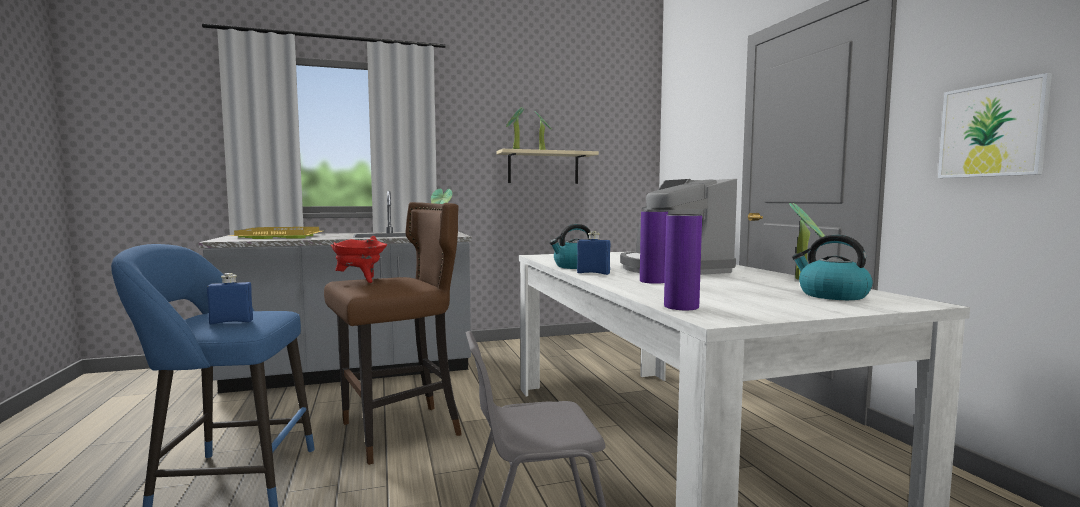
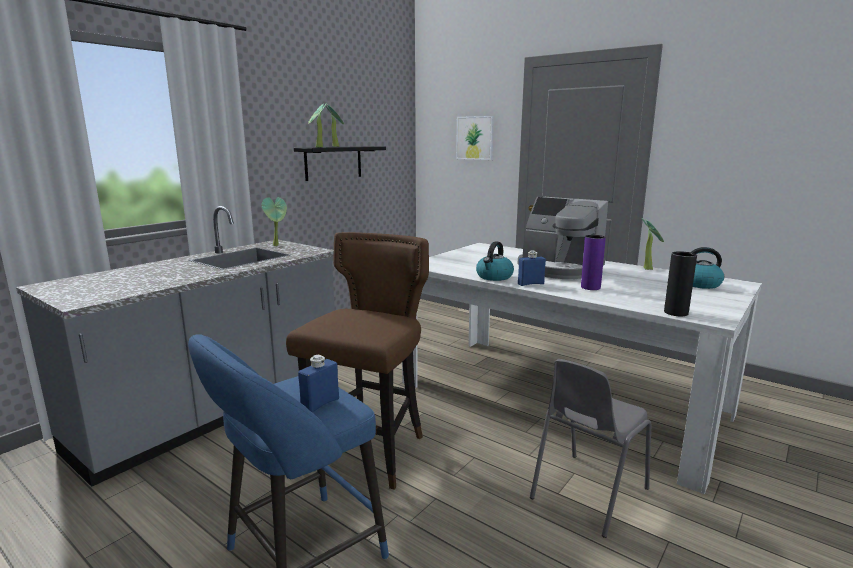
camera: 35 degrees left, 10 degrees up
(280, 236) = (121, 280): yellow tray -> none
(360, 280) = (335, 324): red cooking pot -> none
(543, 167) = (333, 162): beige shelf -> black shelf
(681, 307) = (676, 313): purple vase -> black vase
(991, 130) = (721, 165): picture -> picture (475, 138)

